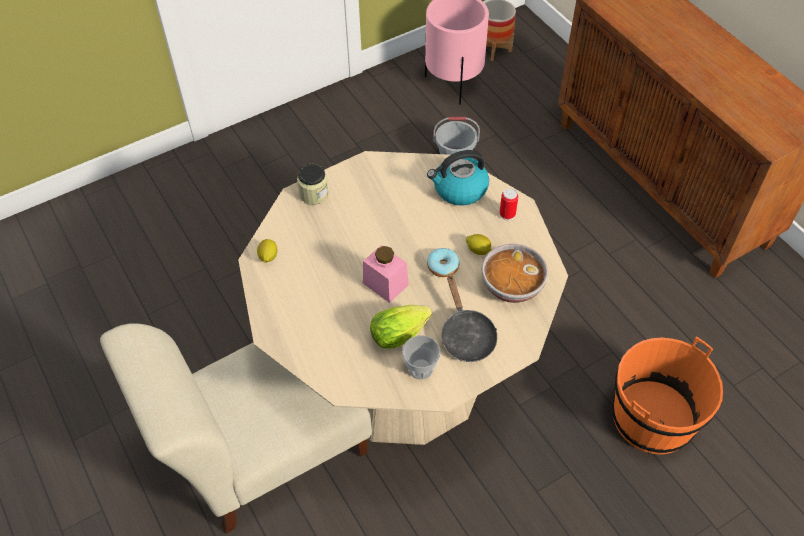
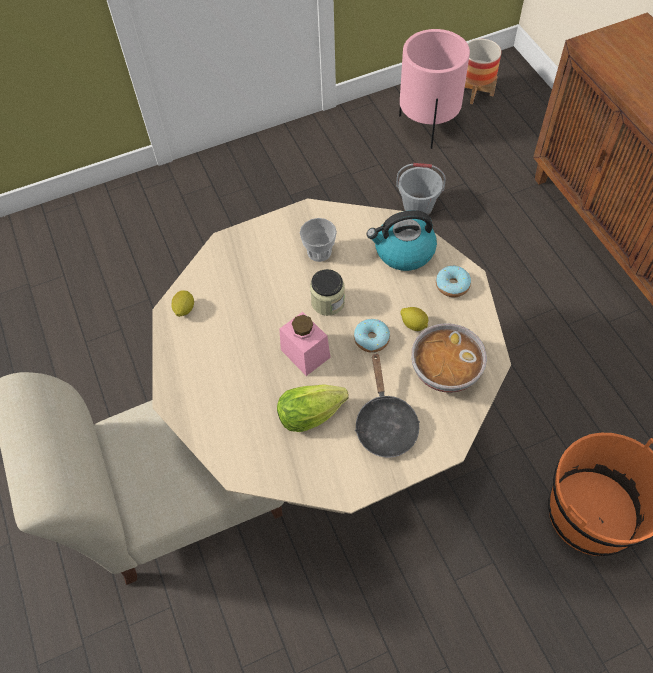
camera: 10 degrees right, 5 degrees up
(314, 194) = (244, 242): jar -> jar (328, 302)
(421, 368) = (328, 457): cup -> cup (319, 252)
(507, 214) = (452, 285): can -> donut

